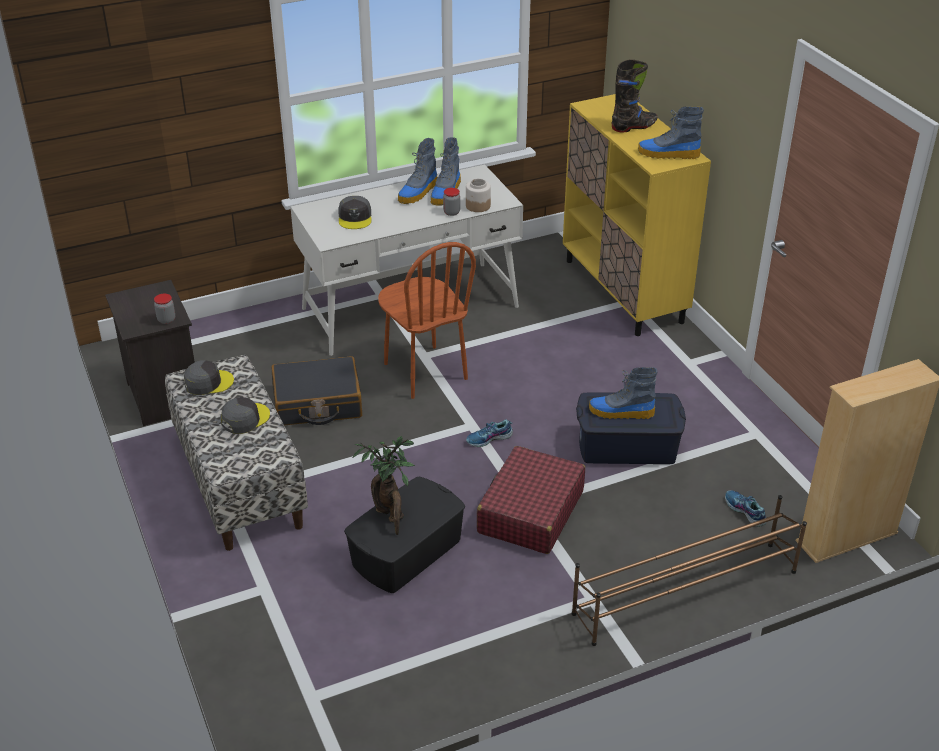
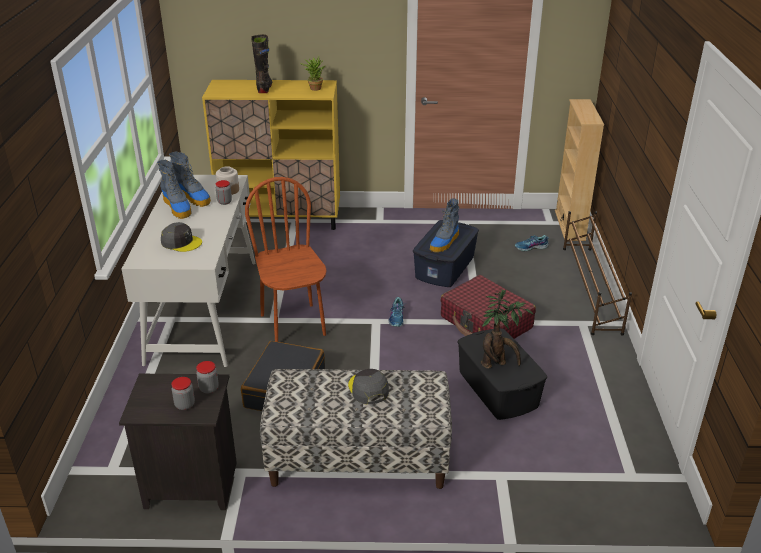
camera: 65 degrees left, 5 degrees down
(139, 316) = (185, 405): none -> jar
(208, 382) = (297, 400): grey cap -> none
(424, 371) = (293, 325): brown chair -> brown chair turned 105 degrees counterclockwise
(668, 154) = (314, 88): boot -> potted plant

